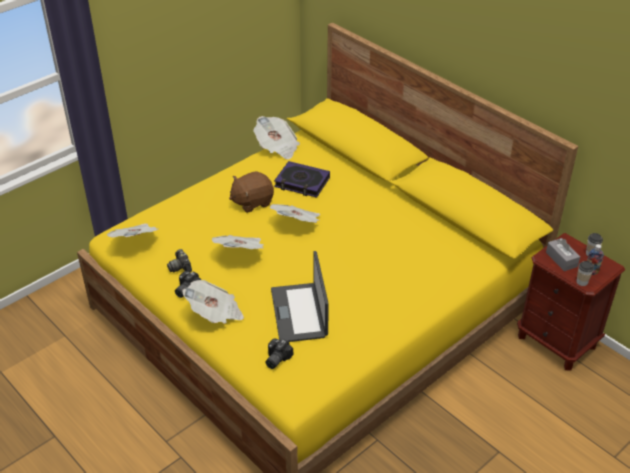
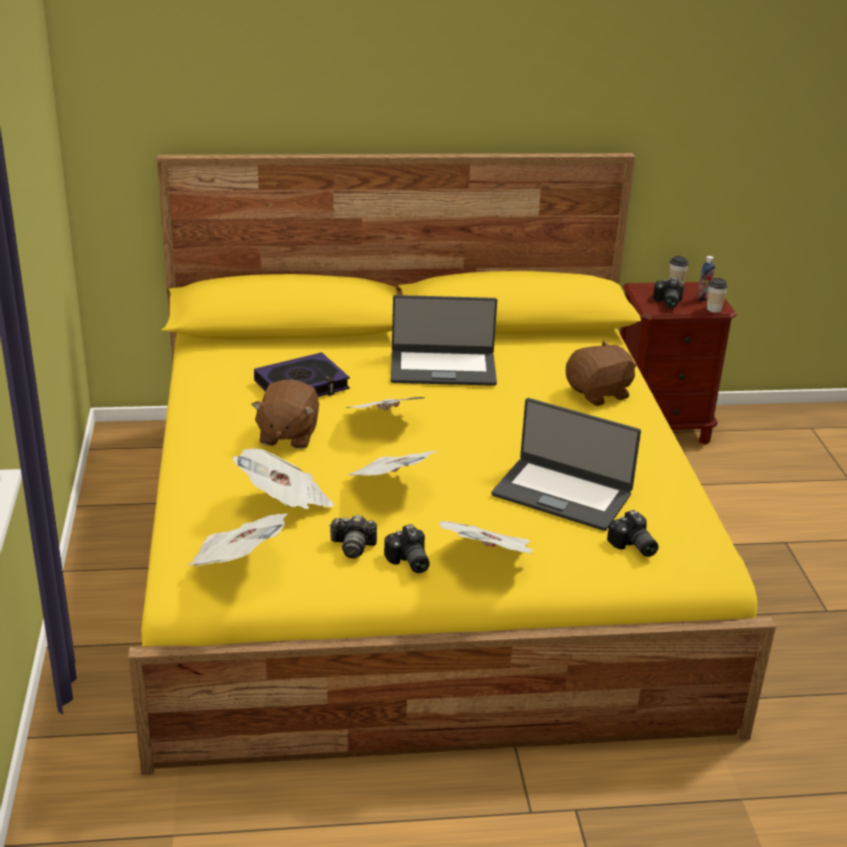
camera: 55 degrees left, 10 degrees down
(277, 147) = (195, 371): newspaper -> newspaper (285, 502)
(378, 216) = (443, 368): none -> laptop
(422, 281) = (599, 393): none -> brown plush toy
(561, 259) = (666, 302): grey tissue box -> camera

